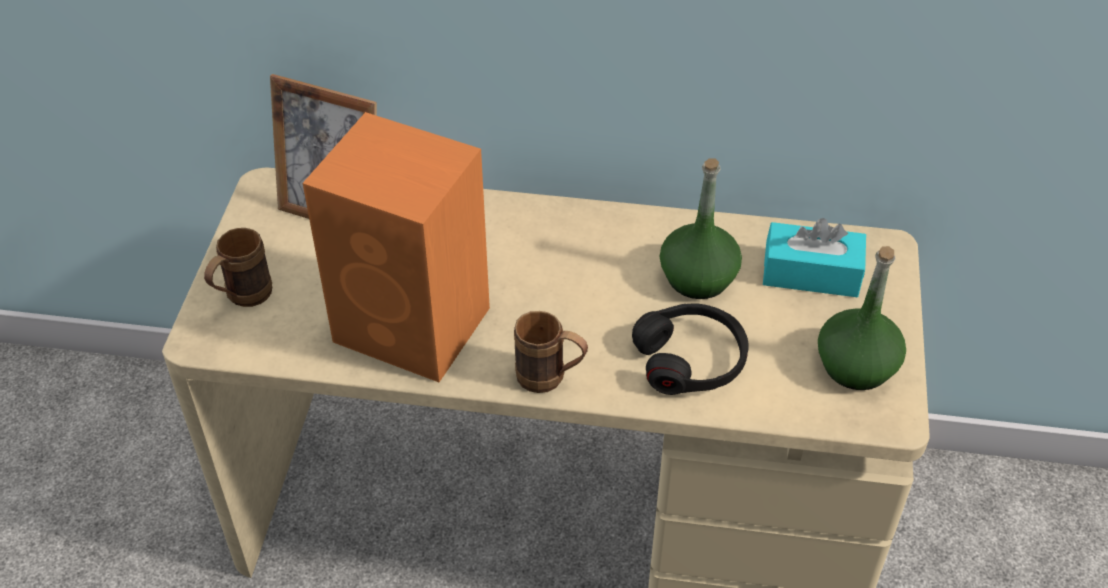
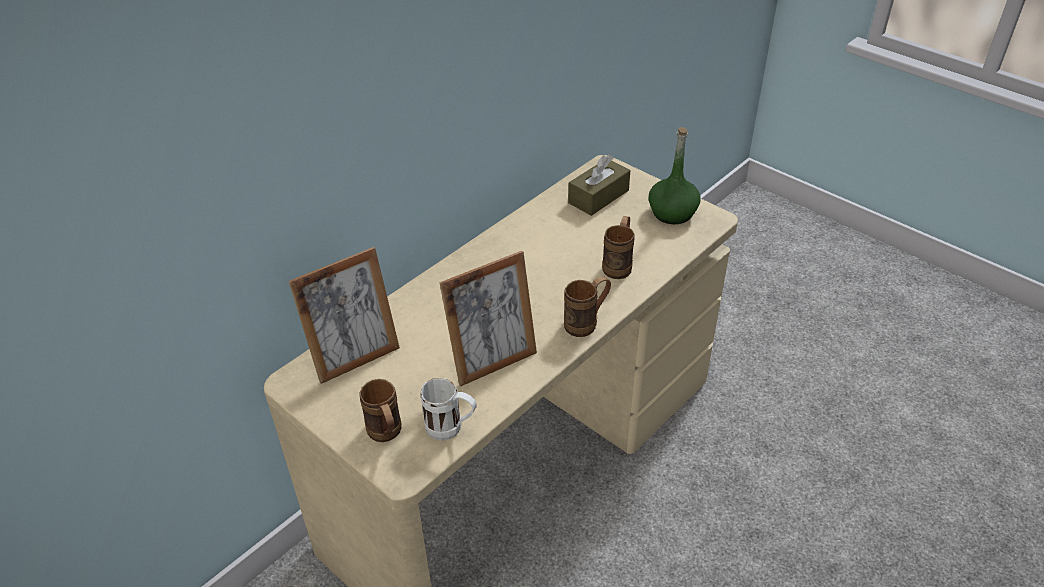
camera: 55 degrees left, 5 degrees down
(285, 346) = (451, 430): none -> white mug
(415, 326) = (492, 361): orange speaker -> picture frame
(690, 359) = (619, 264): black headphones -> brown mug
(698, 278) = (564, 235): green bottle -> none
(811, 274) = (598, 197): turquoise tissue box -> brown tissue box

